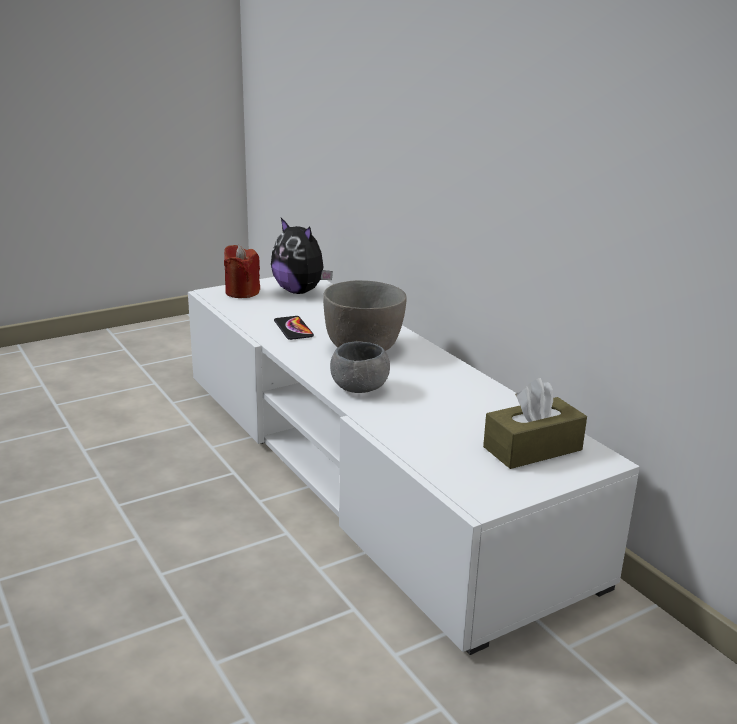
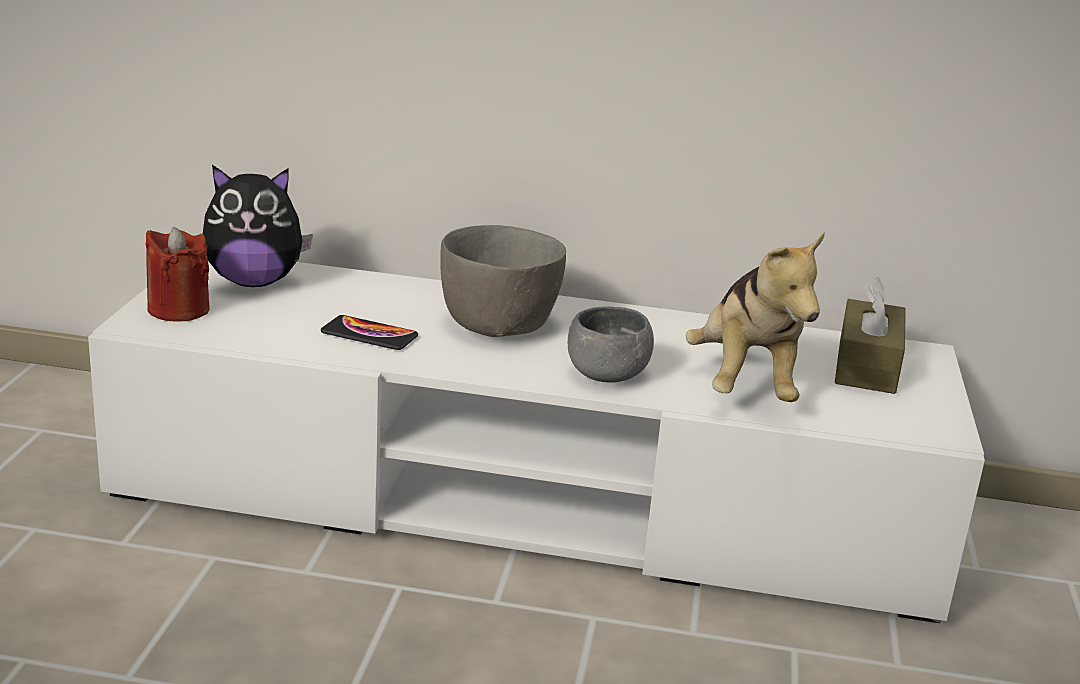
camera: 50 degrees left, 0 degrees up
(424, 423) = (744, 384): none -> plush toy

